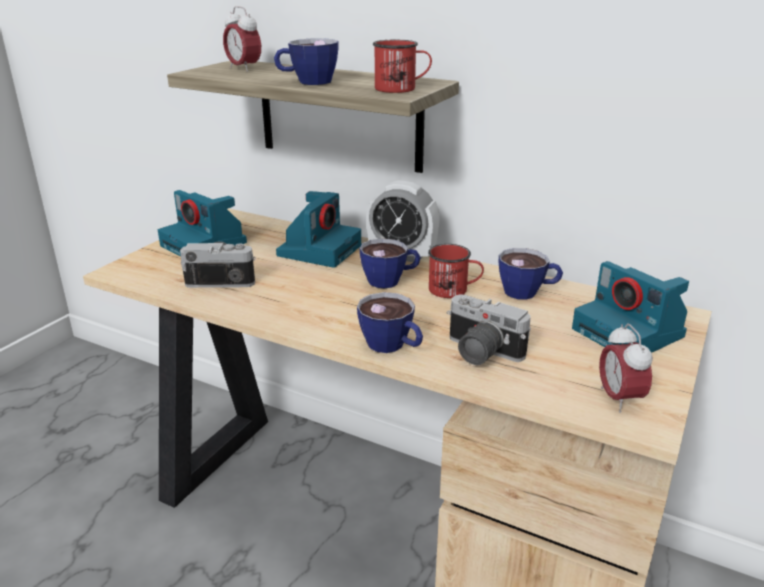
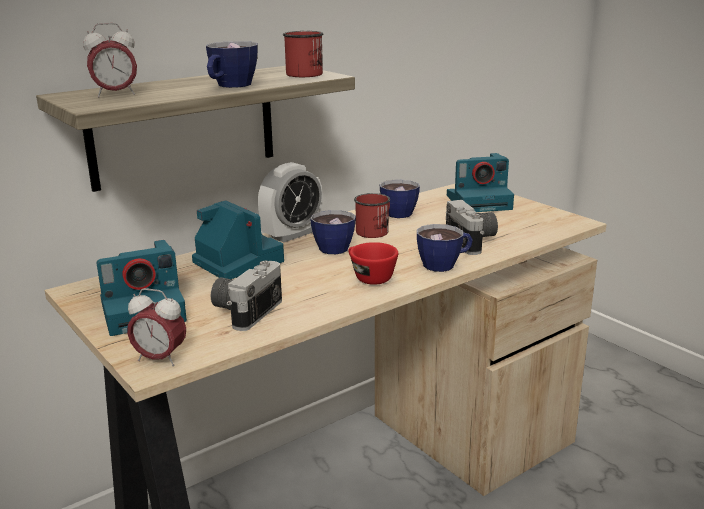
camera: 65 degrees left, 5 degrees down
(326, 312) = (368, 277): none -> red cup
(479, 353) = (474, 242): camera -> camera turned 75 degrees counterclockwise
(619, 399) = (550, 222): alarm clock -> alarm clock (160, 359)

